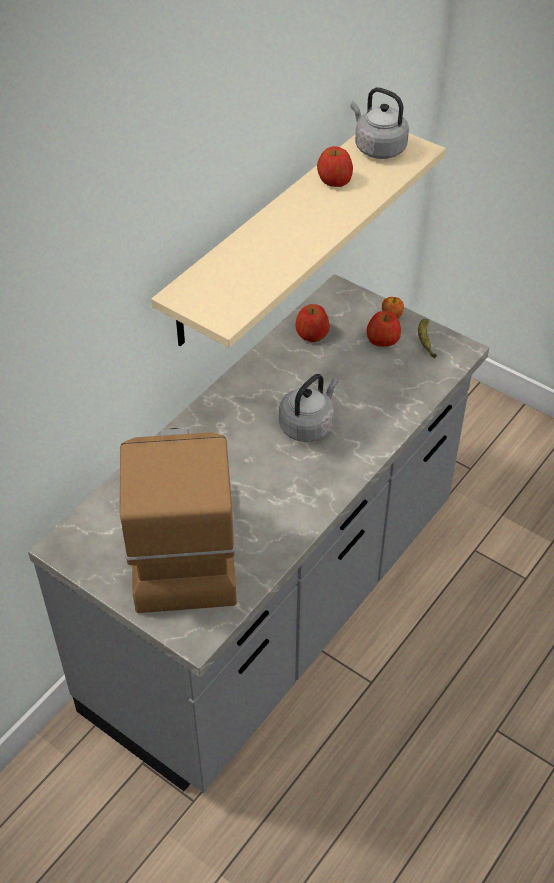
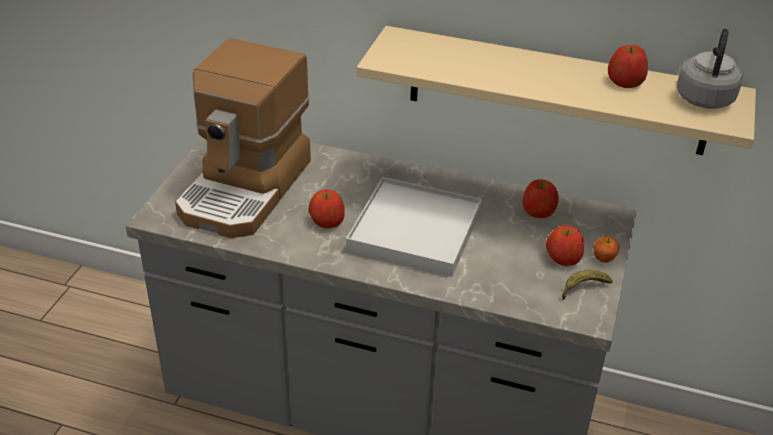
camera: 70 degrees right, 10 degrees down
(181, 543) = (246, 189): coffee machine -> coffee machine turned 135 degrees clockwise
(265, 487) = (327, 221): none -> apple
(308, 425) = (415, 231): grey kettle -> white tray

